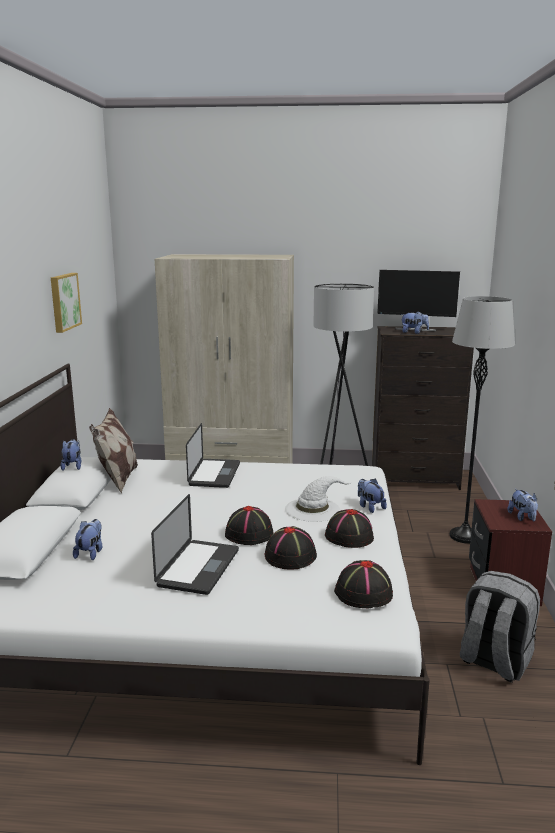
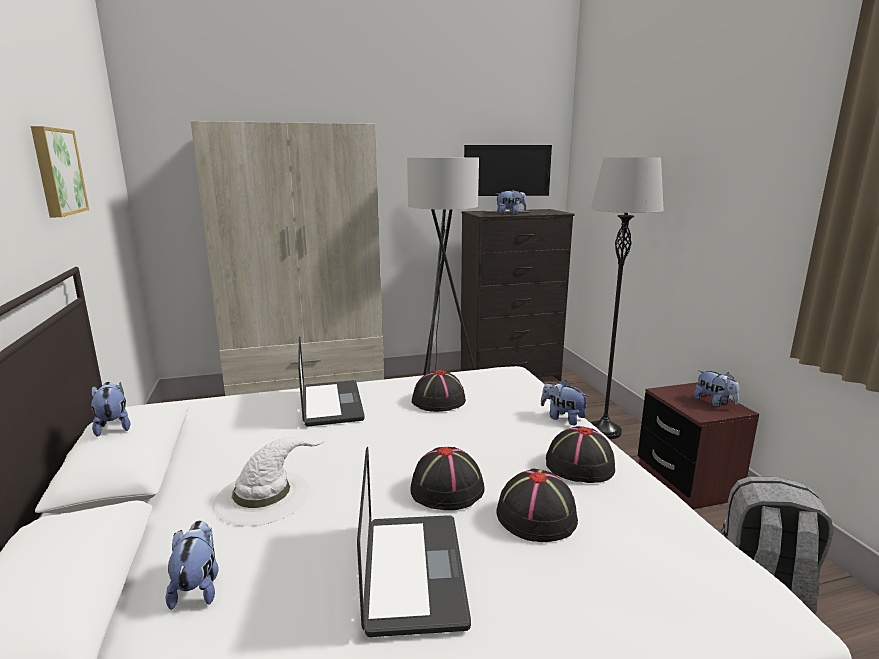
camera: 20 degrees left, 0 degrees up
(118, 480) = (189, 435): pillow -> none
(313, 509) = (498, 433): white hat -> white hat (264, 496)
(363, 593) = (692, 559): black hat -> black hat (438, 401)

